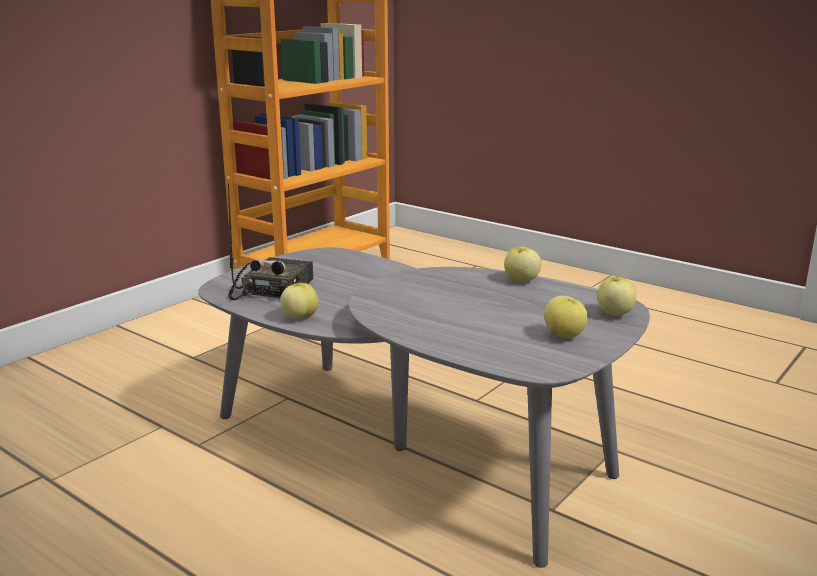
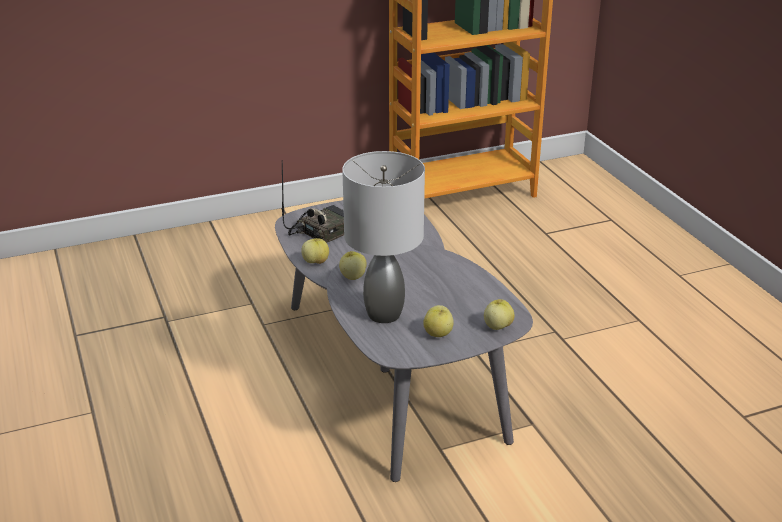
camera: 30 degrees right, 10 degrees up
(475, 334) = (383, 315): none -> grey table lamp
(521, 280) = (474, 276): apple -> apple (352, 277)

